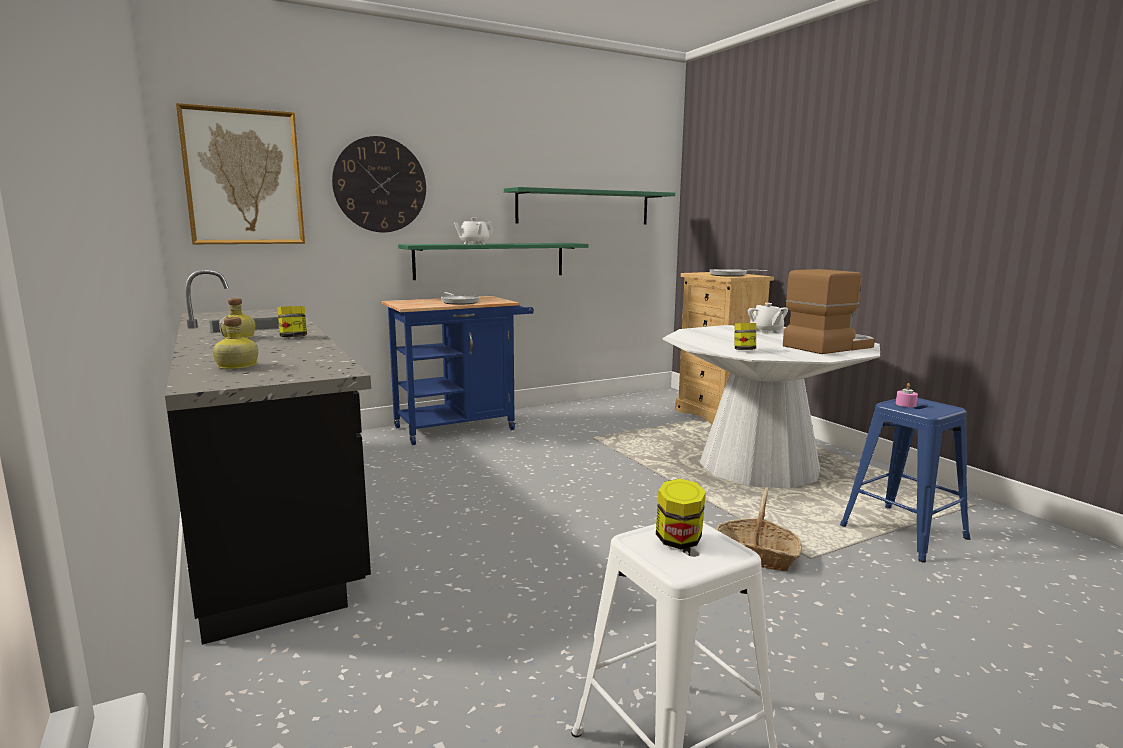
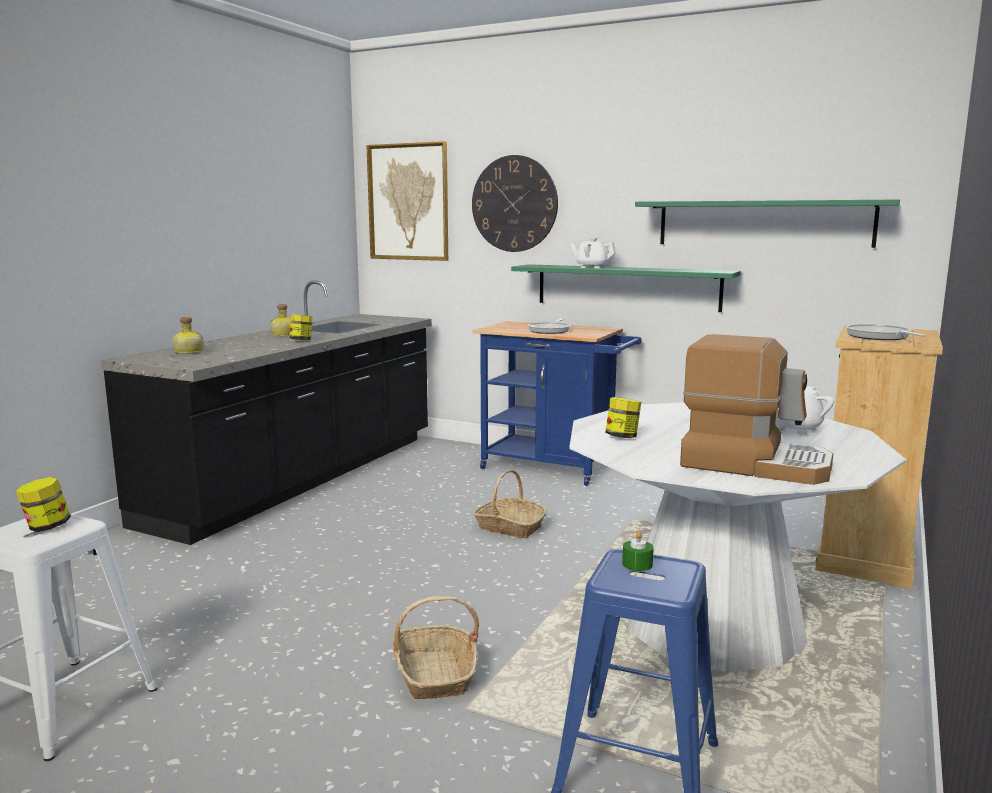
camera: 55 degrees right, 0 degrees up
(547, 470) = (509, 527): none -> basket
(905, 404) = (637, 564): pink candle -> green candle

